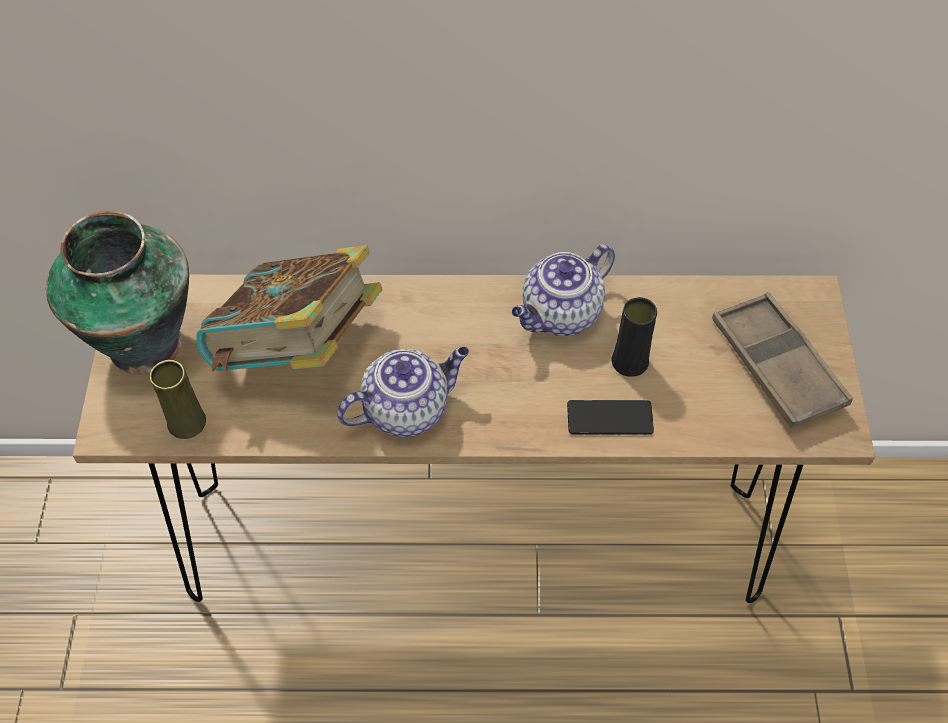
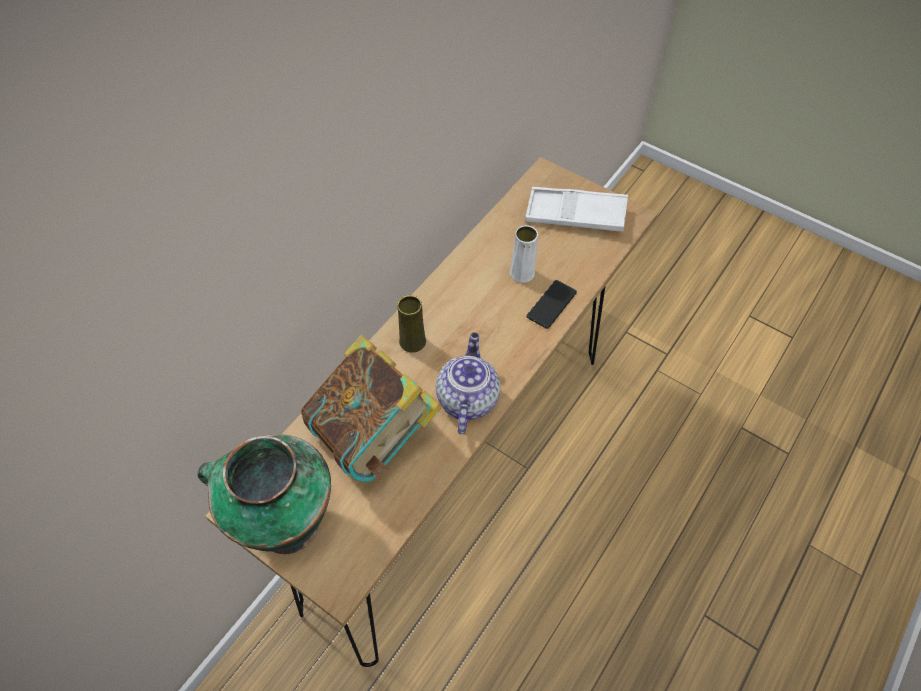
camera: 55 degrees left, 0 degrees up
(186, 422) = (375, 531): yellow vase -> yellow vase (412, 341)
(560, 315) = (464, 284): teapot -> none
(630, 361) = (522, 273): black vase -> white vase
(776, 365) = (575, 215): brown tray -> white tray

